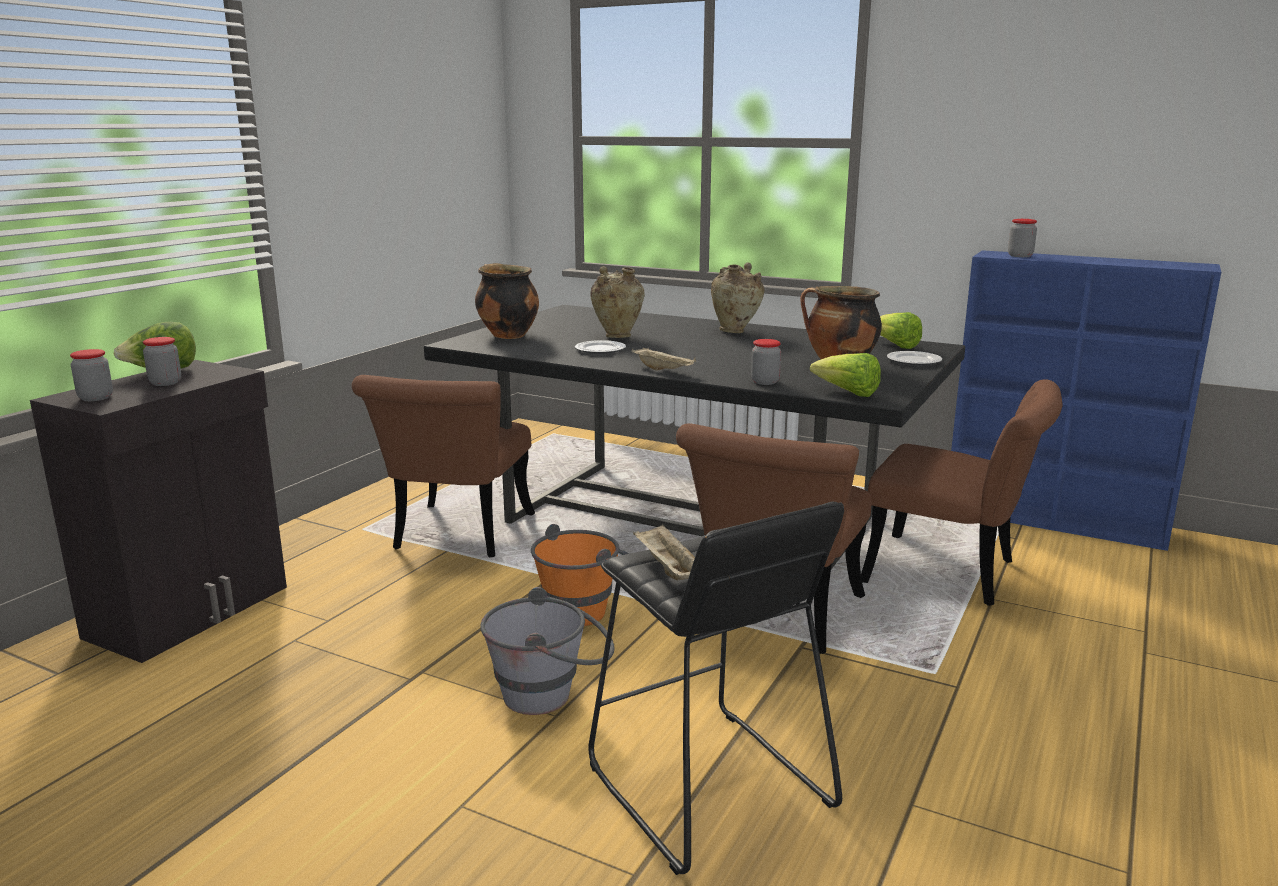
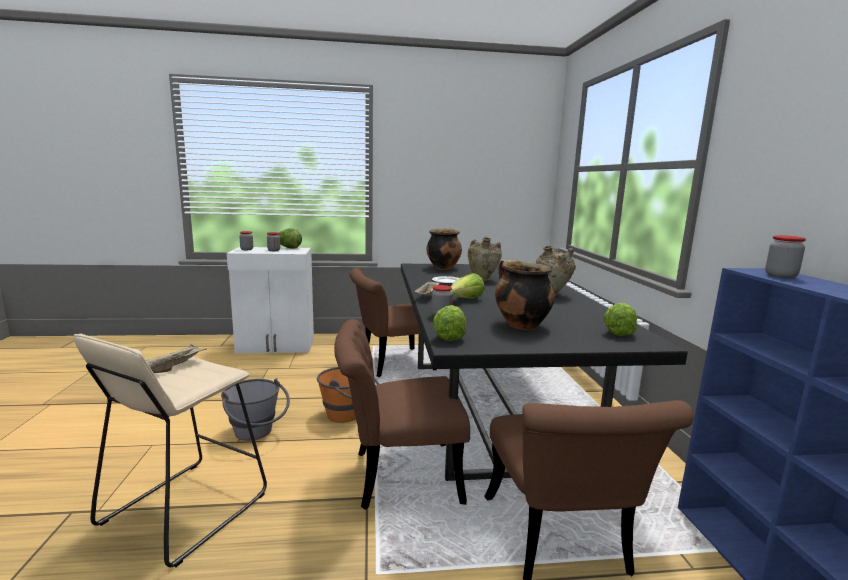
camera: 55 degrees right, 5 degrees down
(192, 612) = (276, 346): black cabinet -> white cabinet
(706, 786) = (184, 508): black stool -> beige stool
(708, 361) = (466, 300): none -> lettuce
(914, 361) = (583, 341): plate -> none

